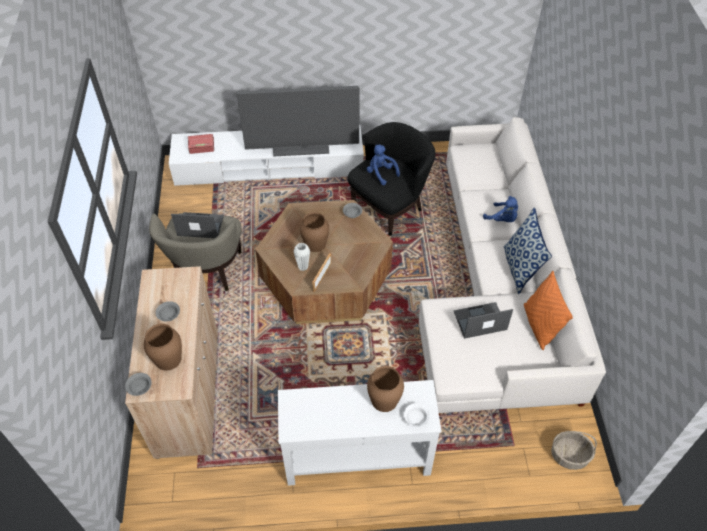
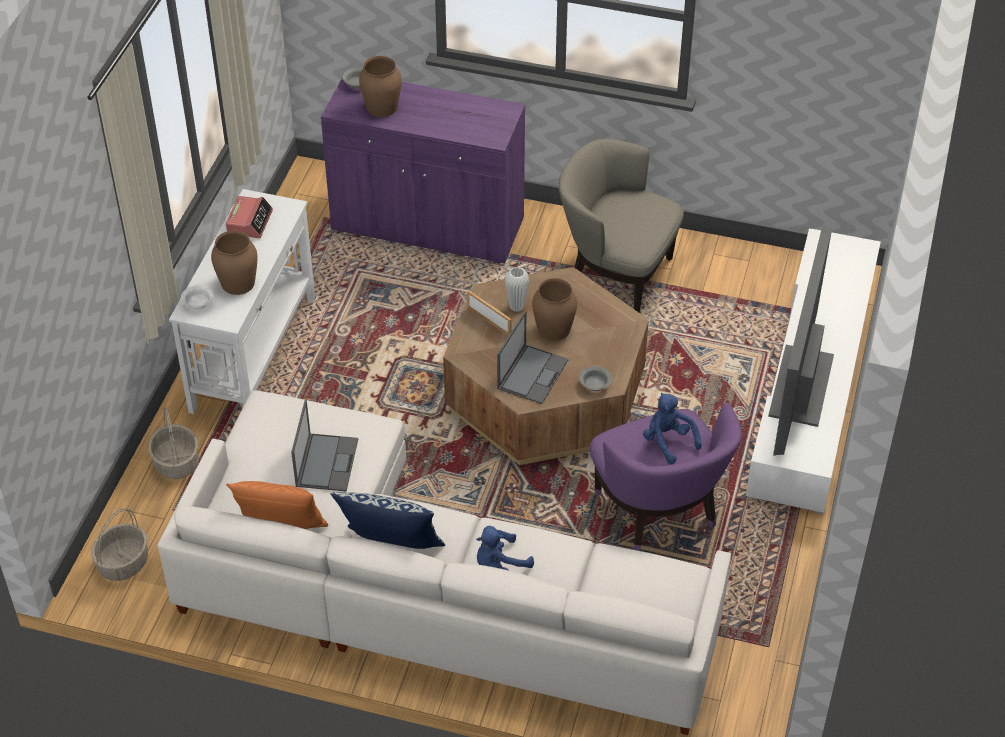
camera: 110 degrees right, 5 degrees down
(169, 315) = (442, 116): grey bowl -> none
(188, 392) = (427, 226): beige cabinet -> purple cabinet
(200, 226) = (640, 219): laptop -> laptop (532, 373)
(201, 146) = (839, 269): alarm clock -> alarm clock (250, 222)
(381, 173) = (668, 441): blue plush toy -> blue plush toy turned 105 degrees counterclockwise
(389, 207) = (659, 512): black armchair -> purple armchair
(476, 462) = (176, 462): none -> basket

